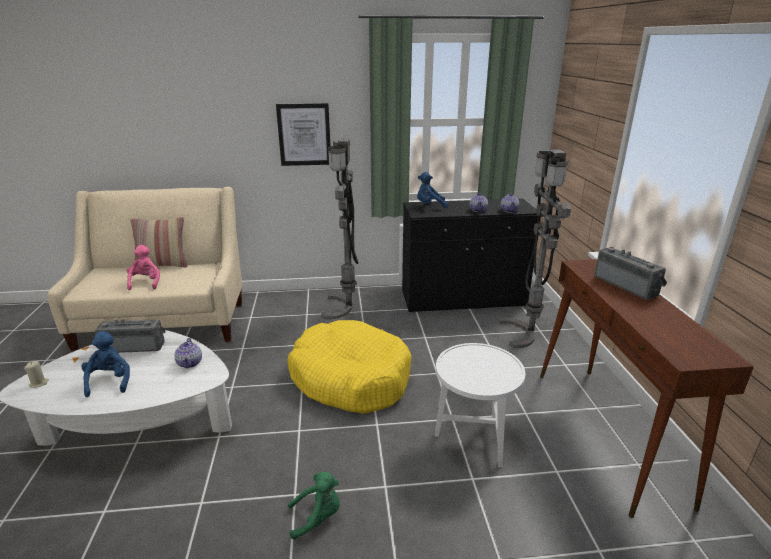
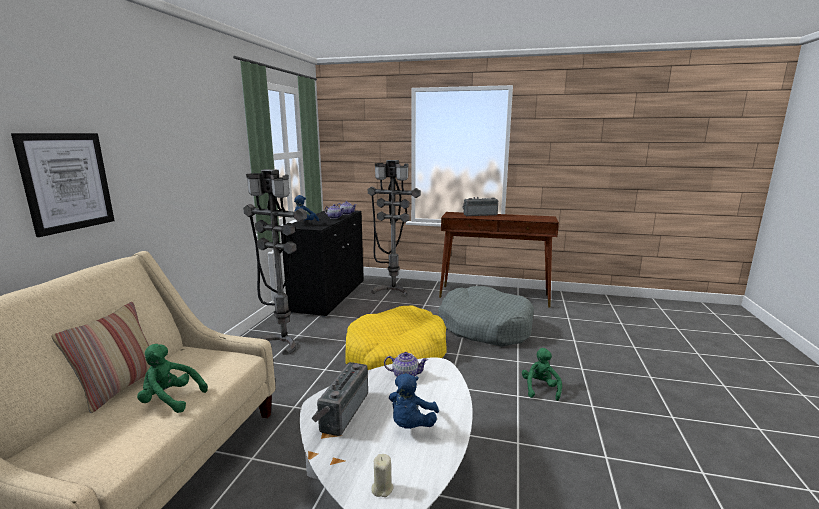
camera: 70 degrees left, 10 degrees down
(110, 381) = (411, 425): blue plush toy -> blue plush toy turned 75 degrees counterclockwise
(146, 283) = (170, 400): pink plush toy -> green plush toy
(304, 134) = (196, 175): picture -> picture (67, 182)
(473, 438) = (485, 327): white side table -> grey dog bed

